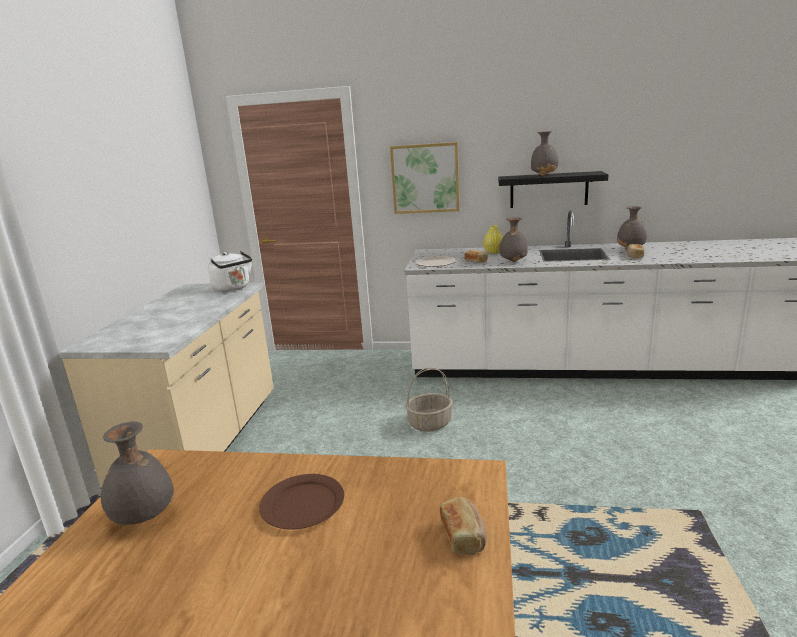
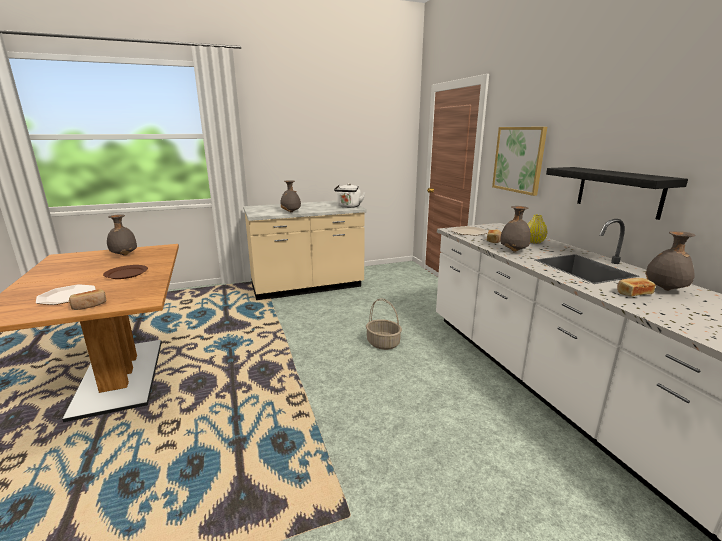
camera: 60 degrees right, 0 degrees up
(386, 575) = (66, 296): none -> plate
(544, 175) = (600, 171): grey vase -> grey vase (291, 212)

